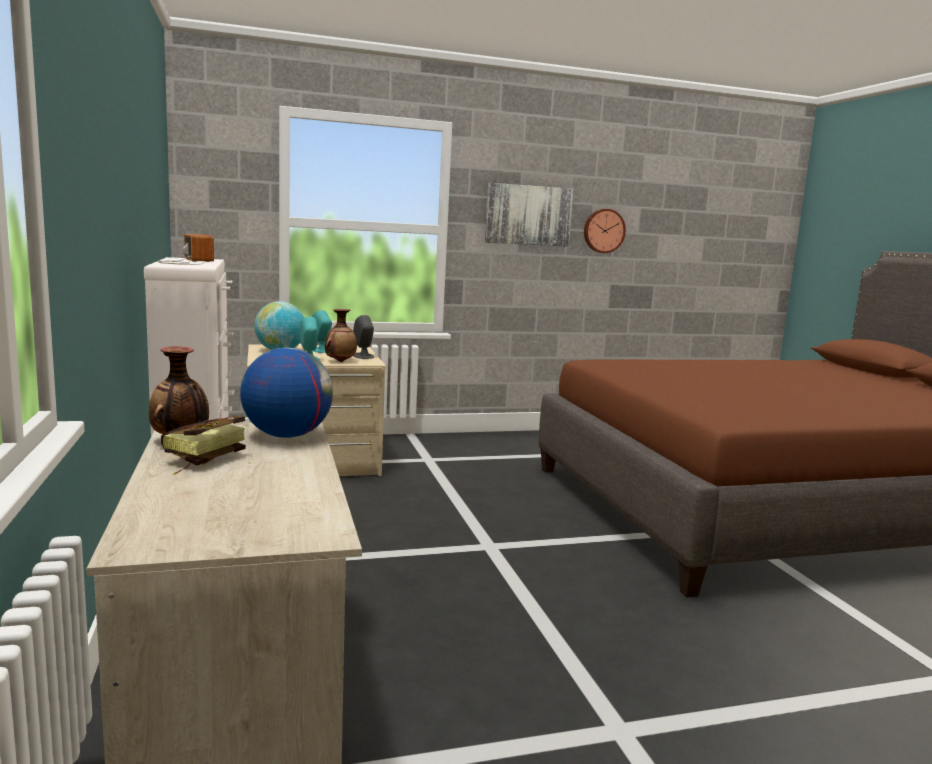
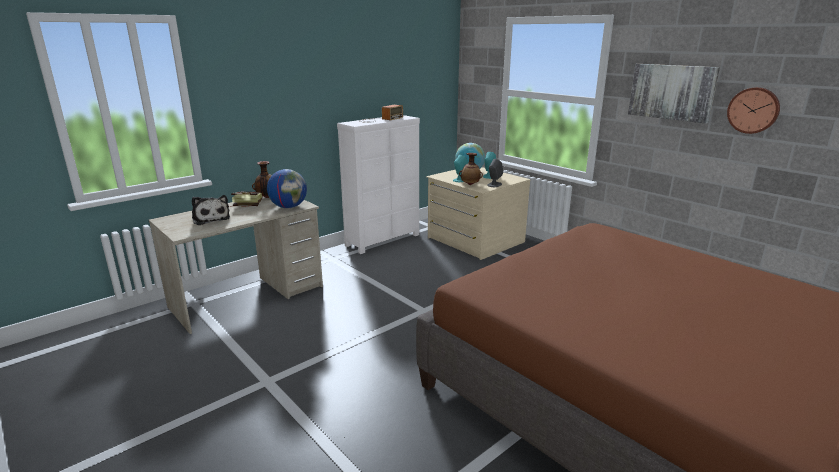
camera: 65 degrees right, 10 degrees up
(242, 498) = (210, 219): none -> plush toy

